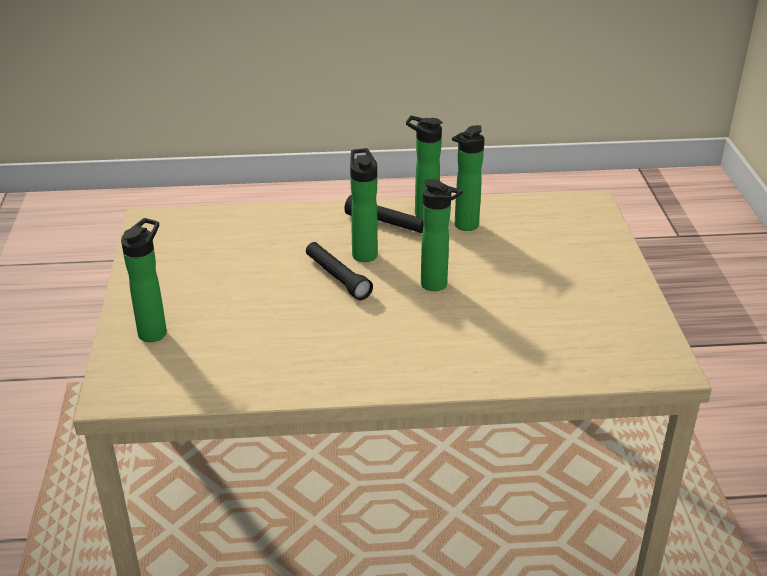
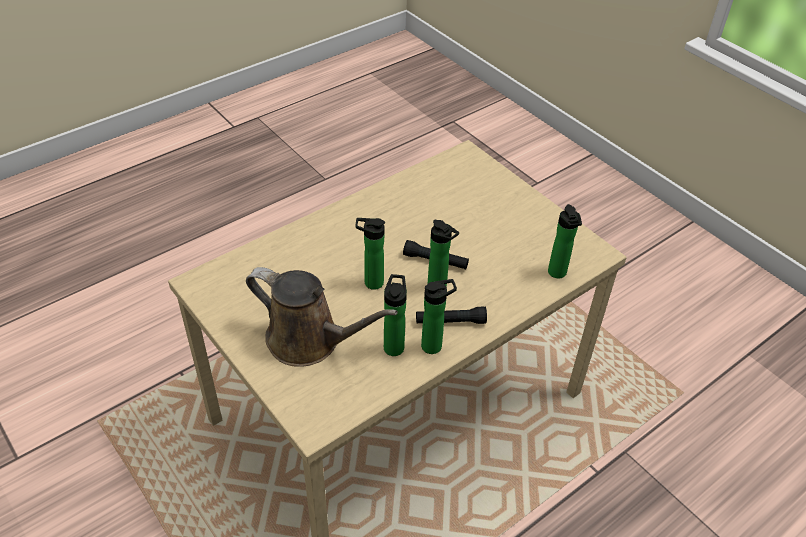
camera: 145 degrees right, 10 degrees up
(155, 331) = (491, 188): bottle -> bottle (558, 274)
(552, 260) = (310, 340): none -> brown watering can

